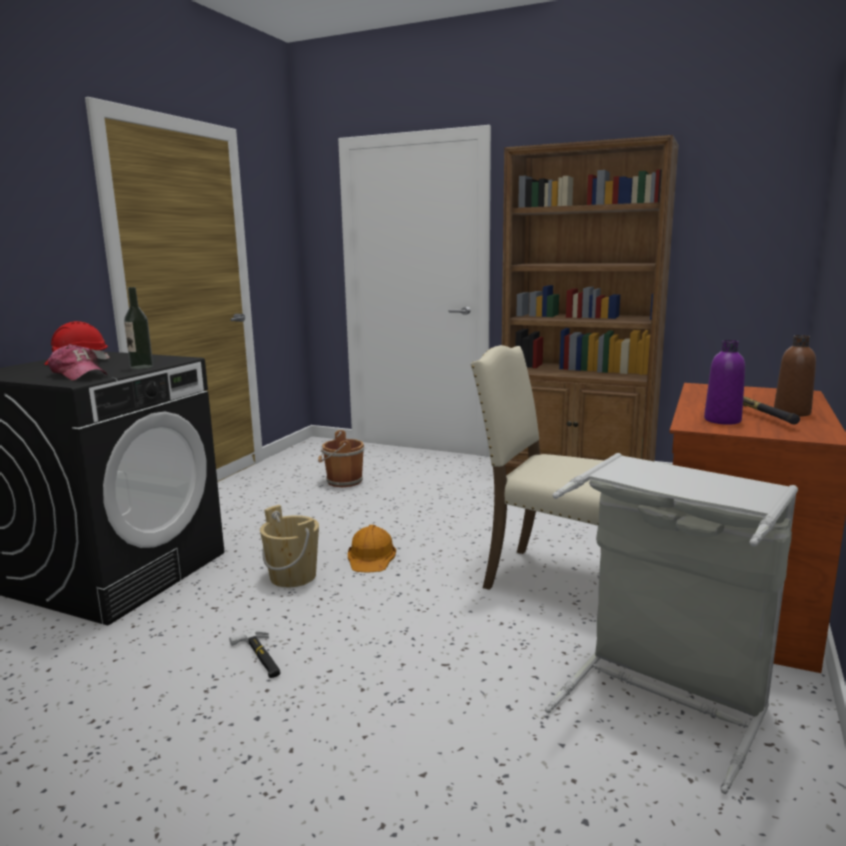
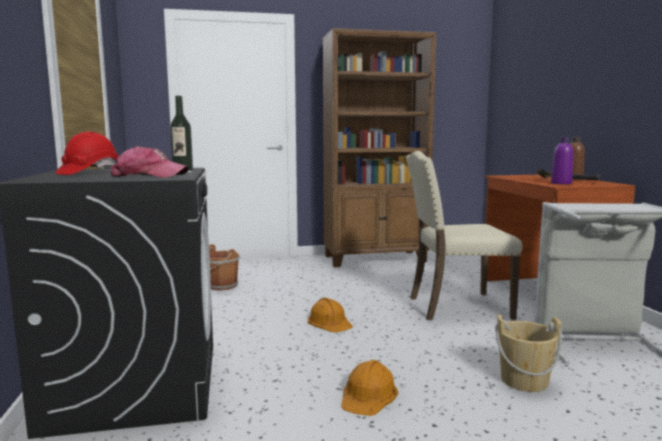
camera: 35 degrees left, 5 degrees down
(259, 657) = (368, 395): hammer -> orange hard hat
(293, 576) = (297, 346): beige bucket -> beige bucket (524, 381)

